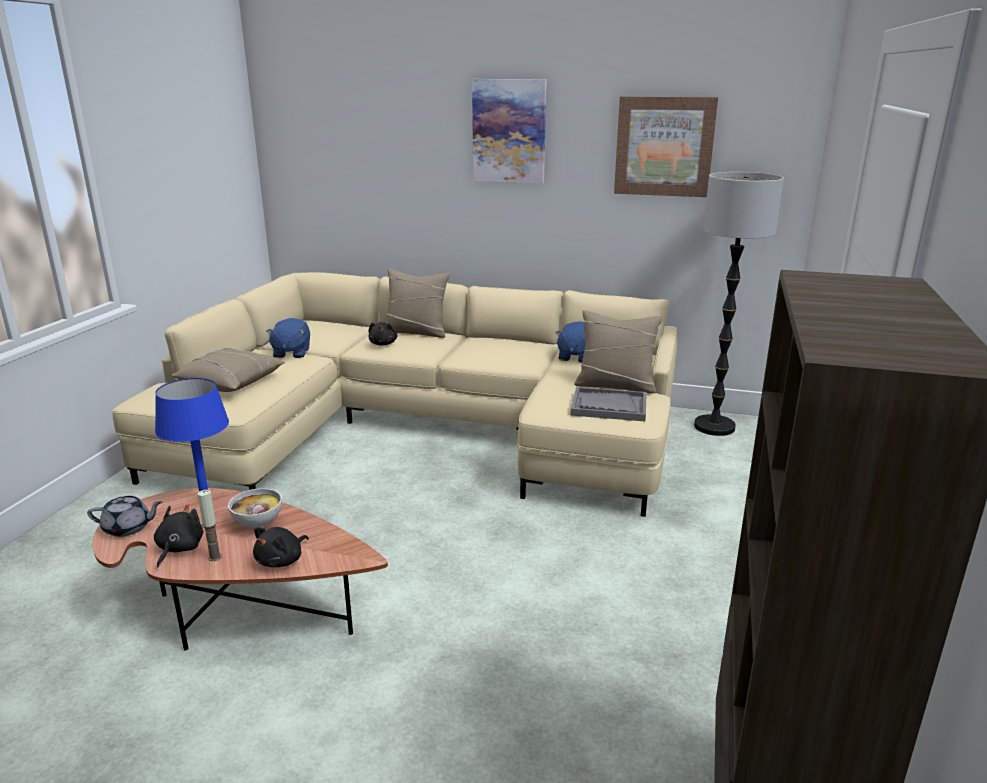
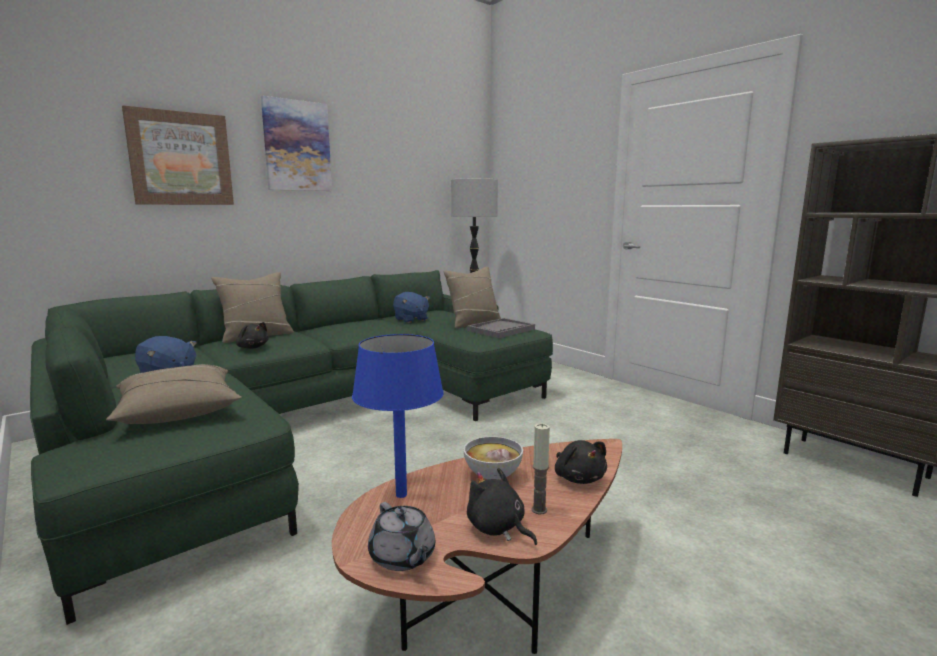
camera: 55 degrees left, 10 degrees down
(128, 528) = (402, 557): grey teapot -> grey teapot turned 120 degrees clockwise
(423, 428) = (312, 420): beige sofa -> green sofa
(664, 146) = (410, 163): picture -> picture (180, 159)

